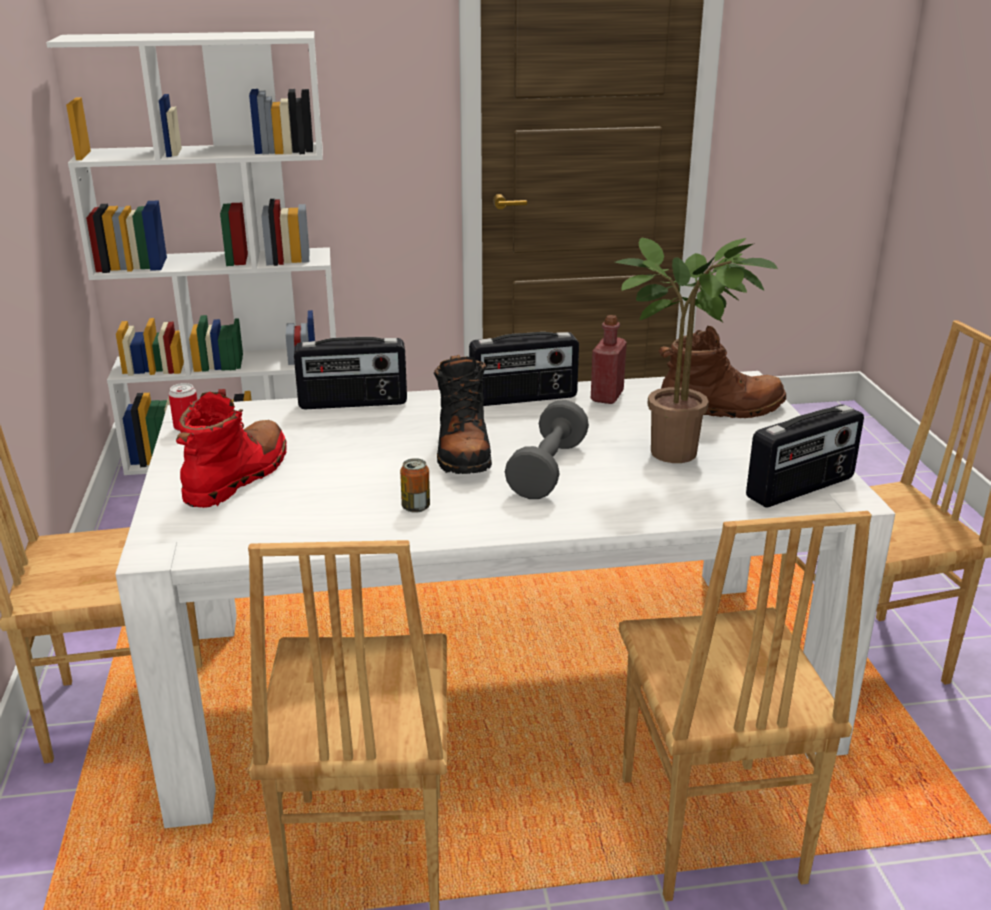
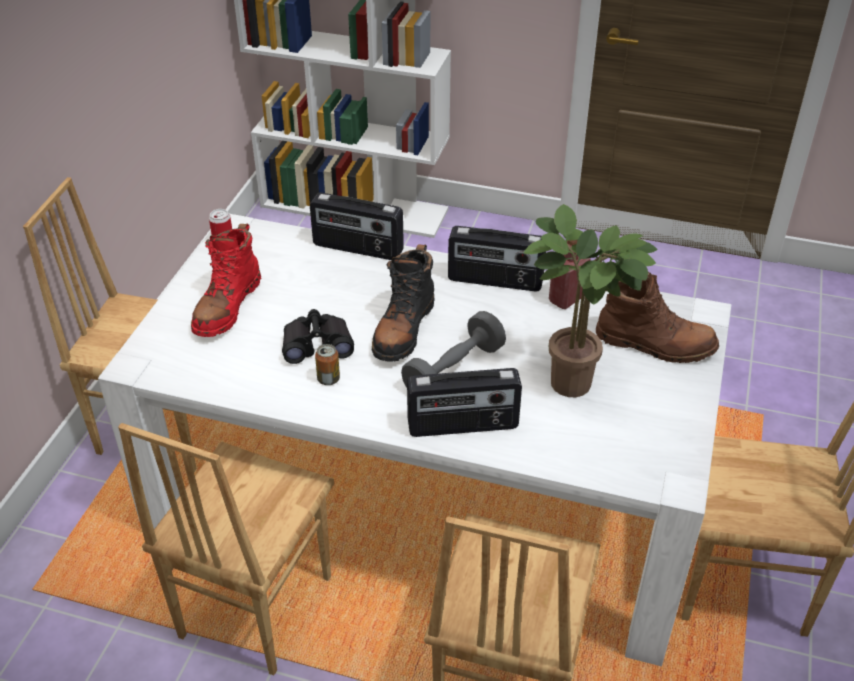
camera: 25 degrees right, 15 degrees up
(238, 476) = (227, 306): red boot -> red boot turned 150 degrees clockwise
(376, 483) = (317, 345): none -> black binoculars
(801, 488) = (645, 459): radio -> radio (463, 426)

